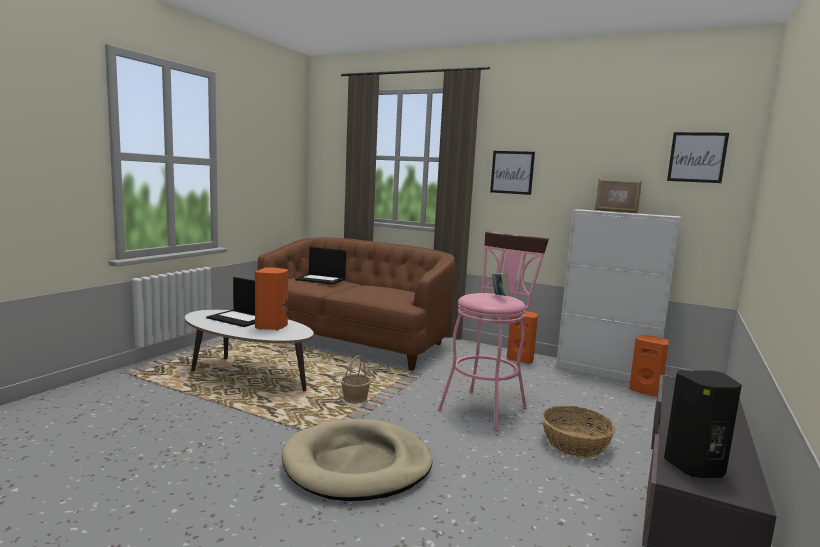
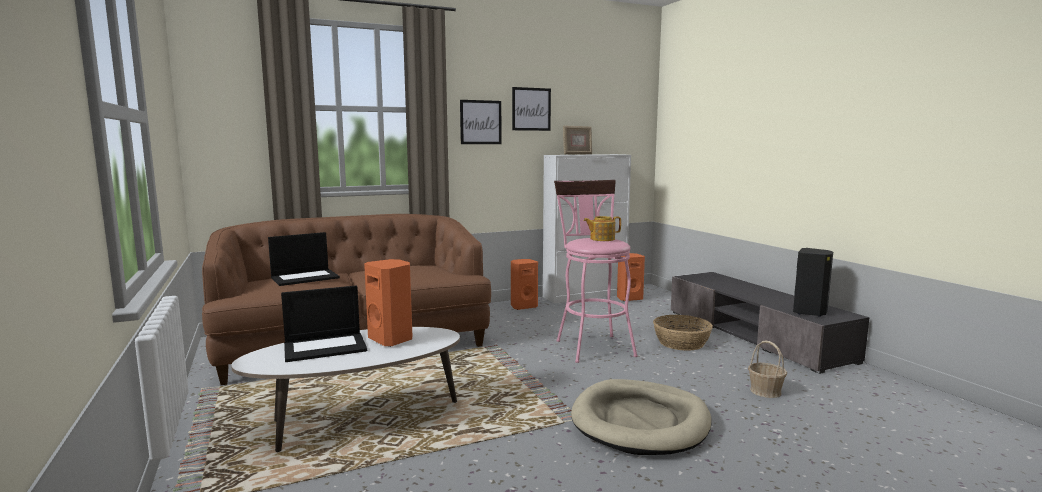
camera: 50 degrees left, 0 degrees up
(355, 398) = (507, 385): basket -> basket (765, 391)
(499, 297) = (601, 239): book -> teapot
(697, 157) = (622, 106): picture -> picture (531, 109)

